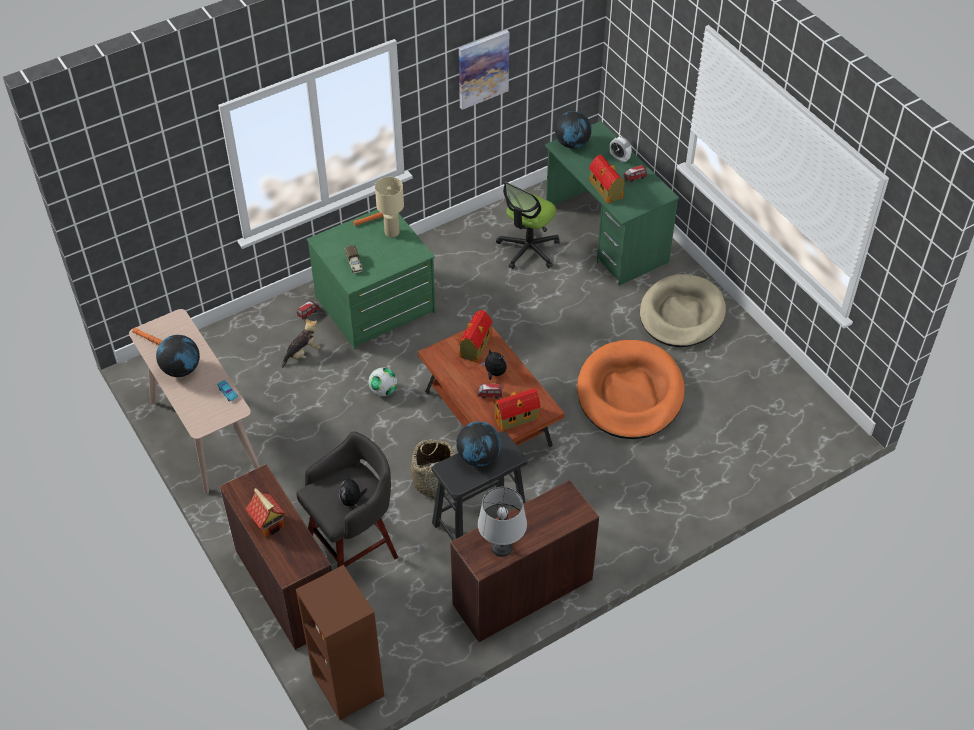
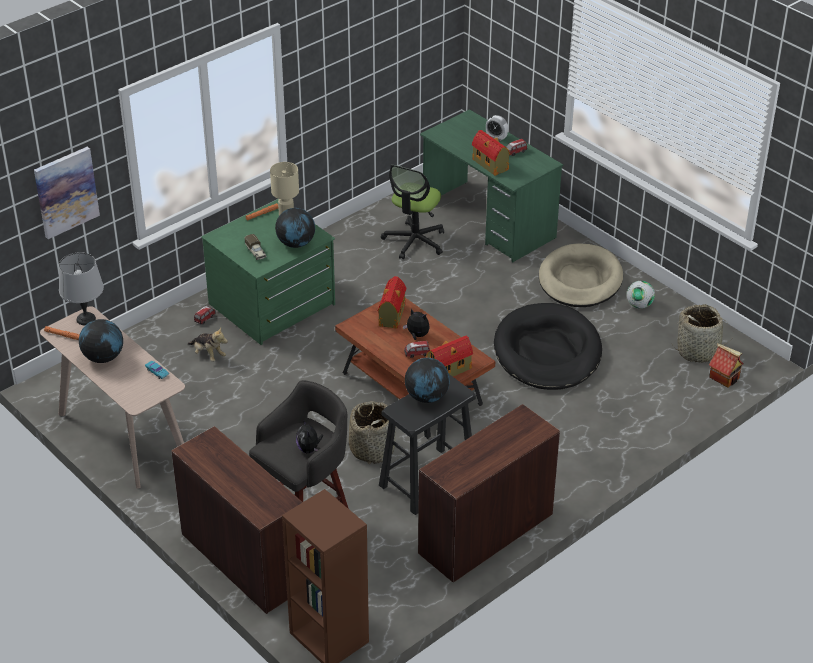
camera: 10 degrees left, 10 degrees down
(269, 523) = (231, 475): toy house -> toy house (724, 377)
(302, 354) = (208, 354): plush toy -> plush toy turned 90 degrees clockwise
(383, 390) = (299, 377): football -> football (639, 305)
(483, 69) = (357, 57): picture -> picture (66, 192)
(501, 547) = (471, 468): grey table lamp -> grey table lamp (85, 319)
(572, 143) = (447, 130): globe -> globe (296, 243)
(630, 393) = (547, 352): orange dog bed -> black dog bed
(781, 412) = (698, 351): none -> basket

